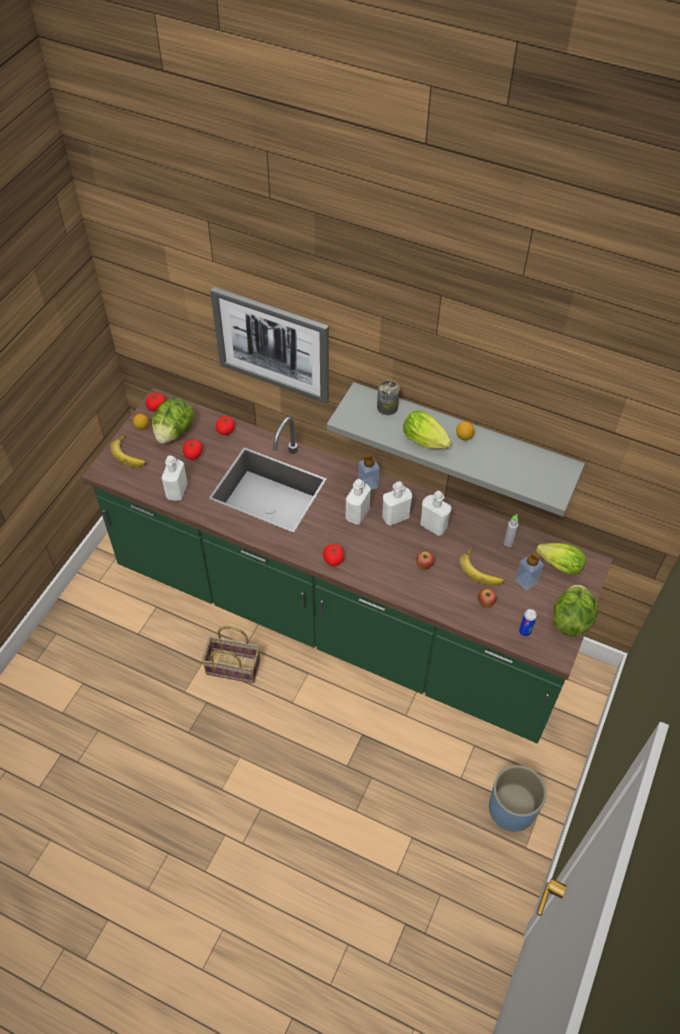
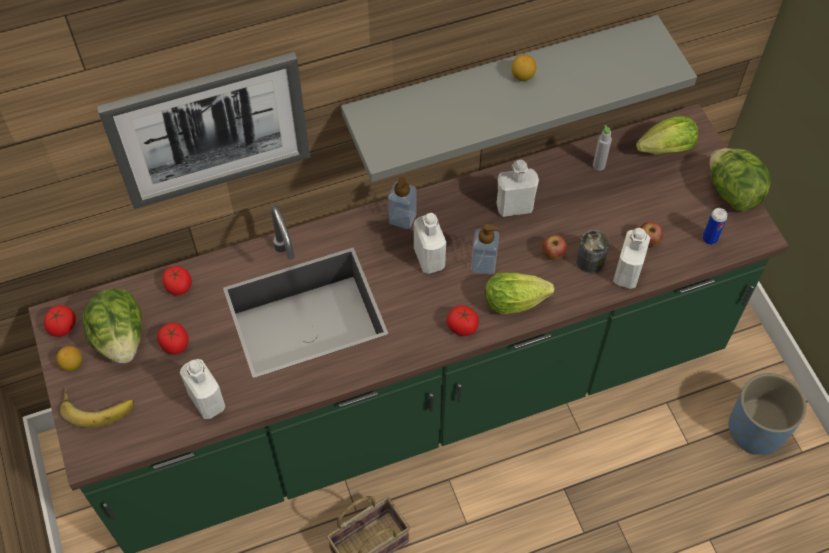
camera: 45 degrees left, 5 degrees up
(387, 407) = (411, 105): can -> can (590, 261)
(395, 517) = (468, 229): white bottle -> white bottle (627, 273)
(427, 442) = (495, 111): lettuce -> lettuce (518, 301)
(482, 569) = (607, 212): banana -> none
(526, 581) = (656, 189): soap dispenser -> soap dispenser (483, 264)

